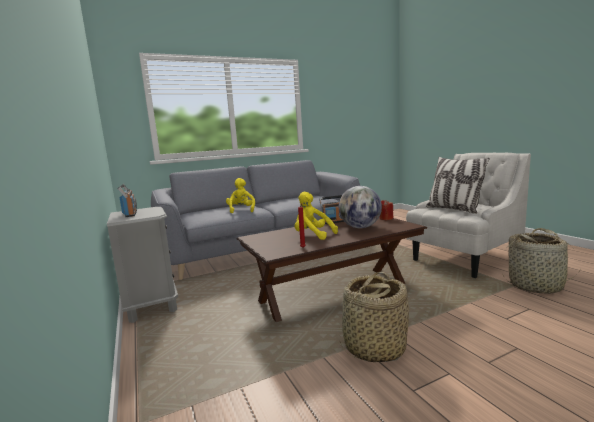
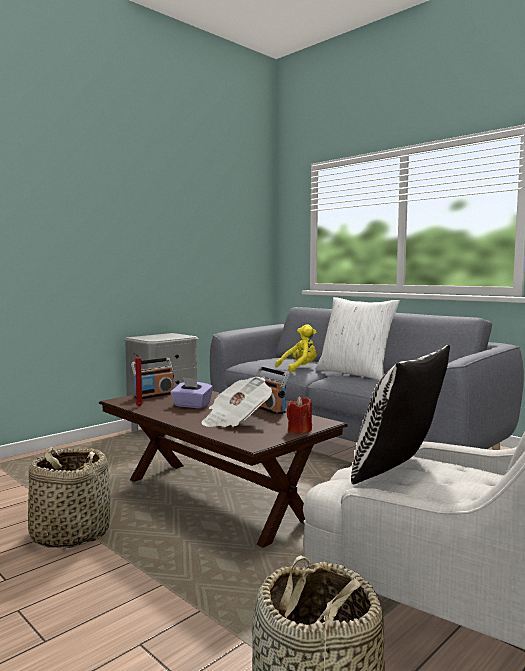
camera: 70 degrees right, 5 degrees down
(130, 214) = (160, 336): radio -> radio (154, 395)
(276, 203) = (355, 373): none -> white pillow
(312, 235) = (191, 405): yellow plush toy -> purple tissue box
(360, 227) = (235, 420): globe -> newspaper

